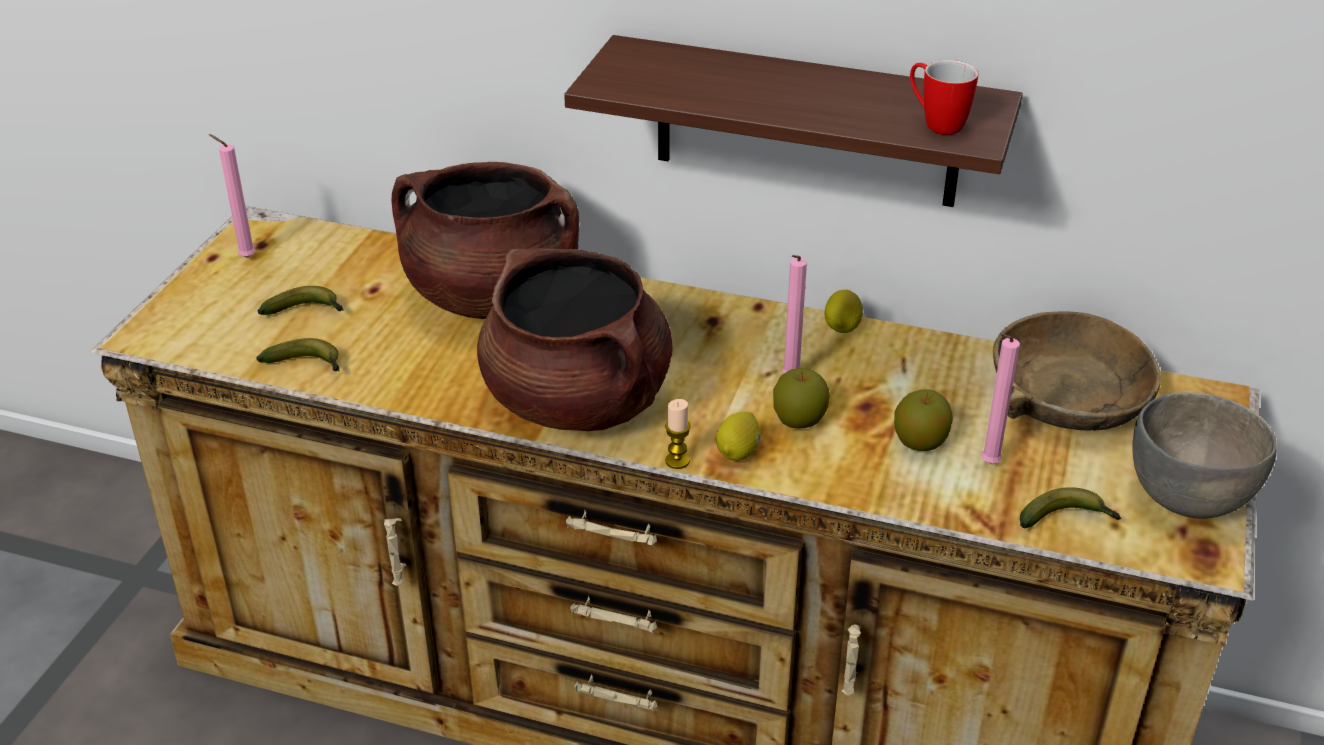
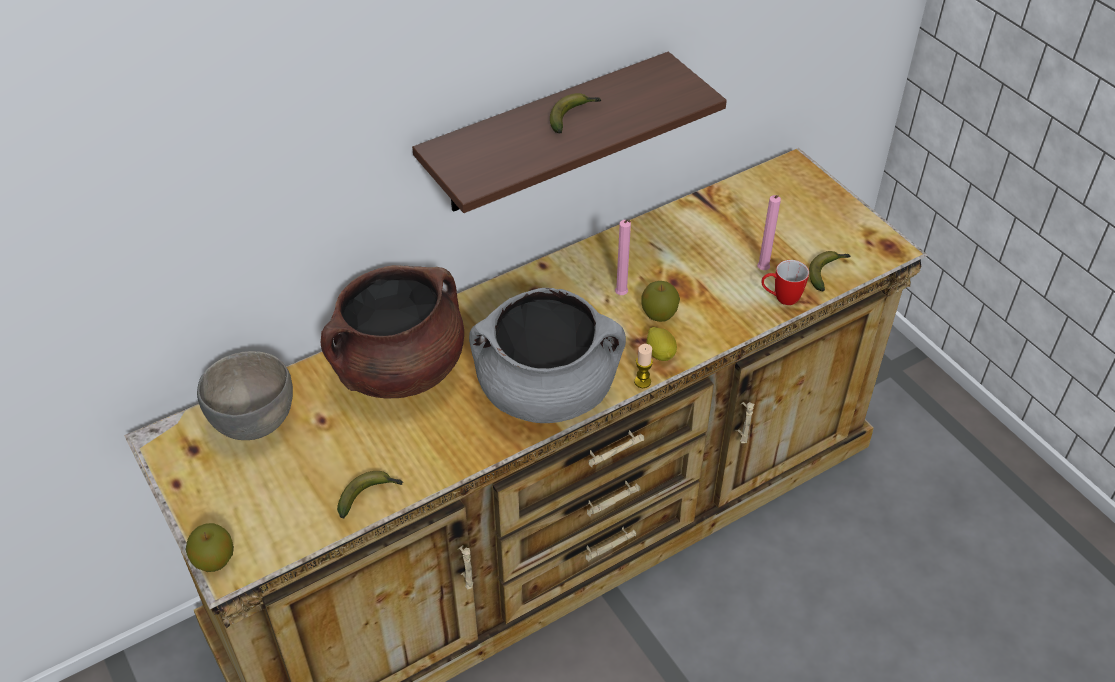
camera: 50 degrees left, 10 degrees up
(245, 257) = (199, 466): pink candle -> none
(307, 311) = (307, 466): banana -> banana (573, 117)
(578, 401) = (547, 391): brown cooking pot -> grey cooking pot
(842, 326) = (598, 246): lemon -> none
(920, 442) = (723, 283): apple -> apple (214, 560)
(935, 123) = (667, 97): mug -> mug (780, 298)
(1069, 395) = (742, 208): brown bowl -> none
(1189, 499) = (851, 225): grey bowl -> grey bowl (255, 422)

